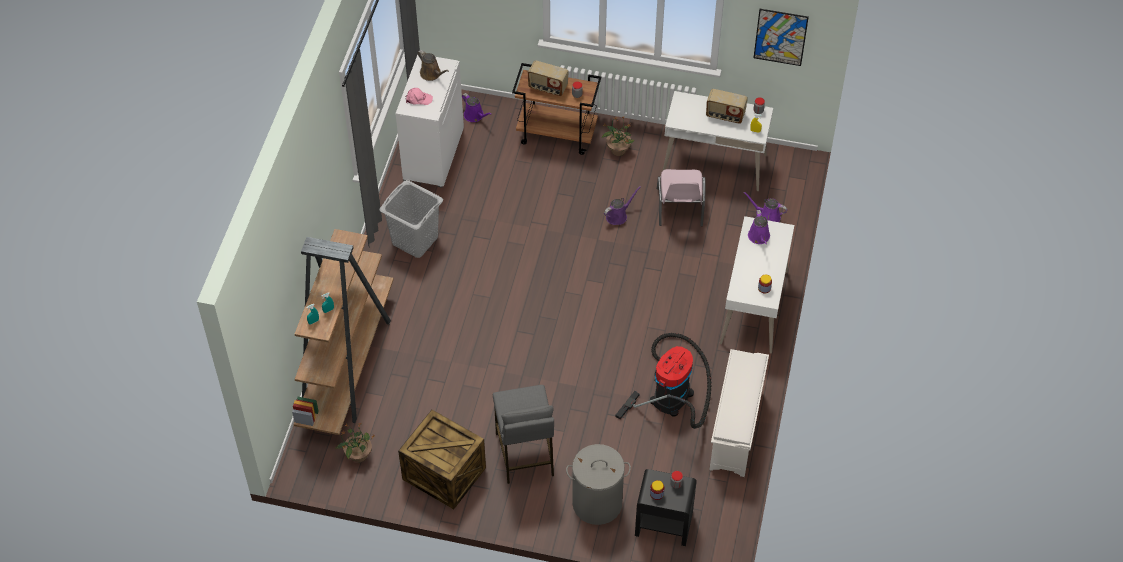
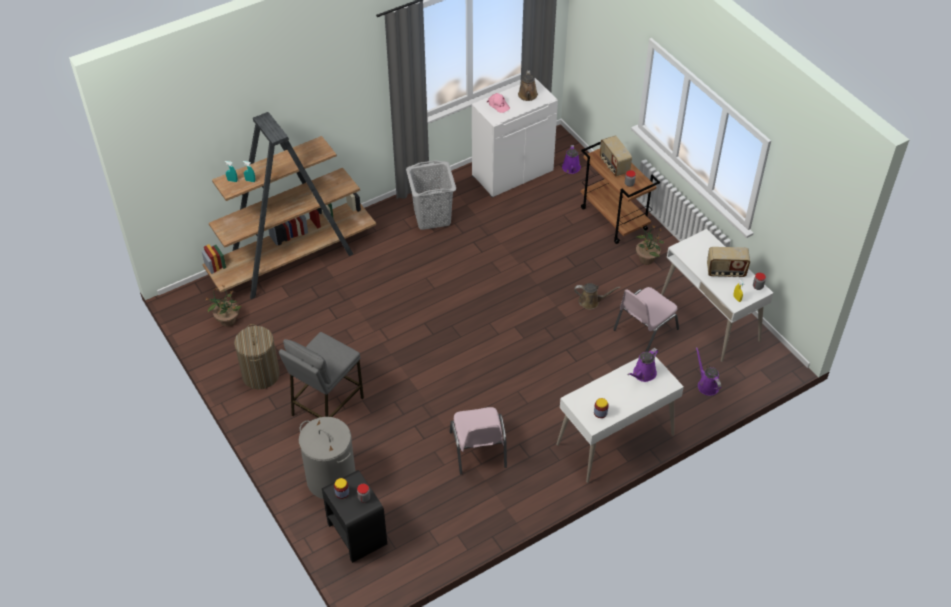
camera: 45 degrees right, 5 degrees down
(443, 474) = (261, 375): crate -> laundry basket
(618, 215) = (591, 301): purple watering can -> brown watering can
(673, 393) = (478, 450): vacuum cleaner -> pink chair
(725, 115) = (726, 272): radio -> radio turned 60 degrees counterclockwise
(736, 431) = (491, 515): white shoe rack -> none
(780, 37) = (802, 222): picture -> none

